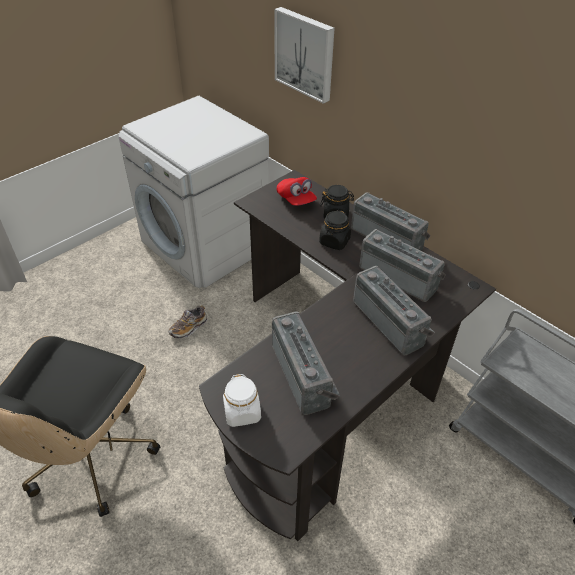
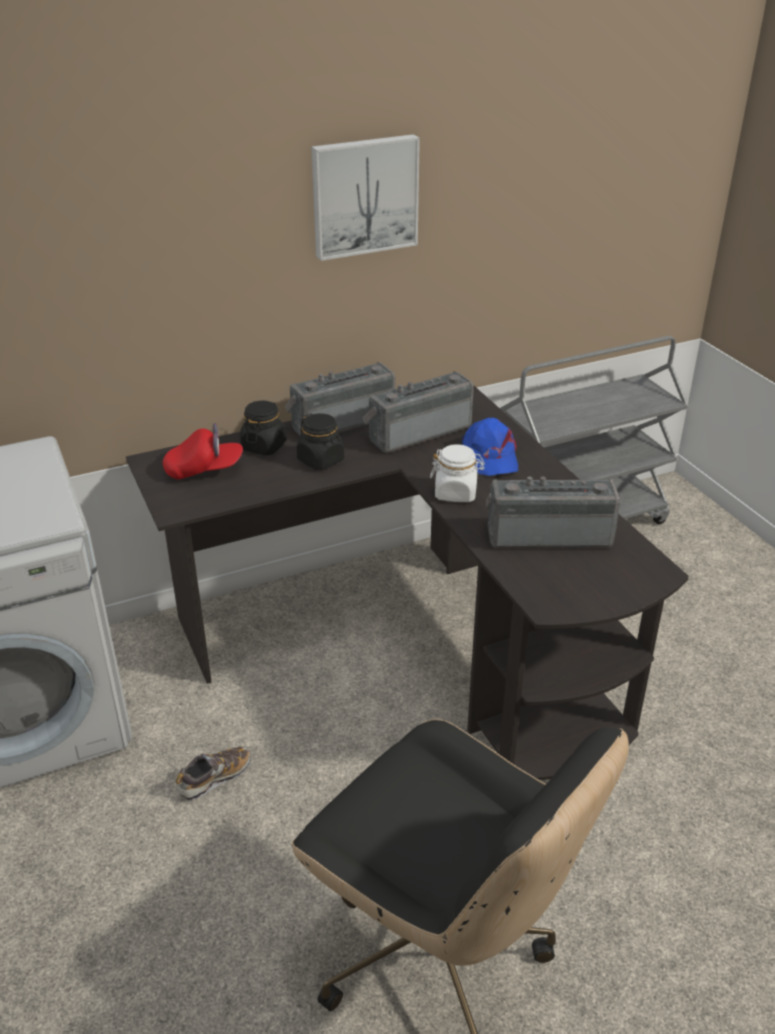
camera: 70 degrees left, 10 degrees down
(189, 327) = (214, 778): shoe -> shoe turned 105 degrees counterclockwise
(242, 412) = (593, 593): white jar -> white jar (456, 493)
(305, 54) = (98, 262): picture -> picture (364, 196)
(391, 322) = (490, 456): radio -> blue cap

